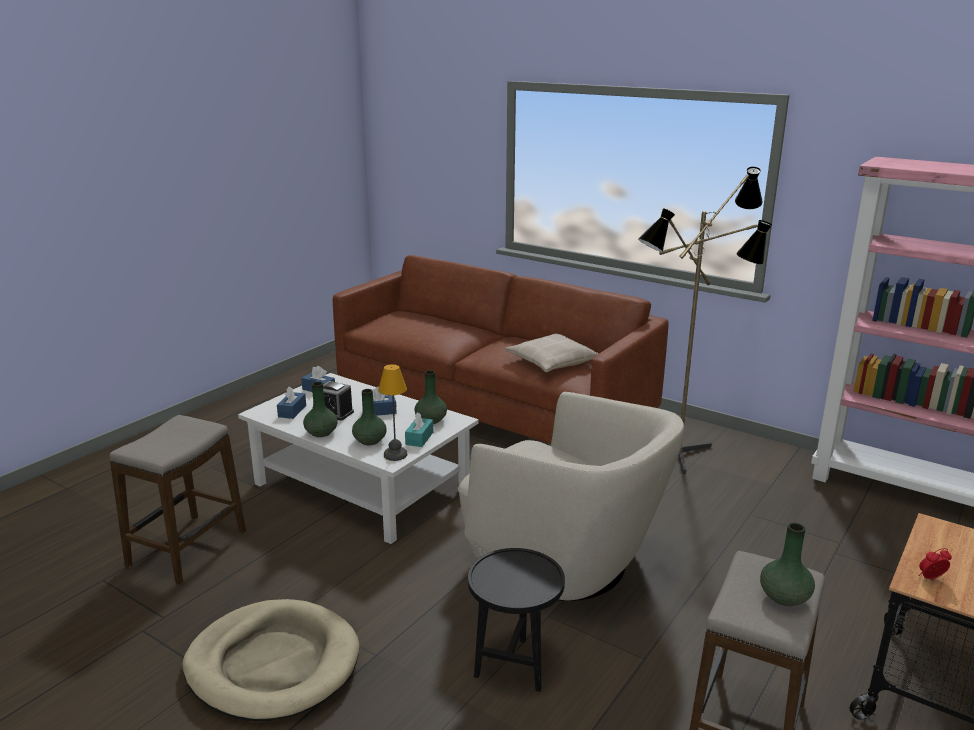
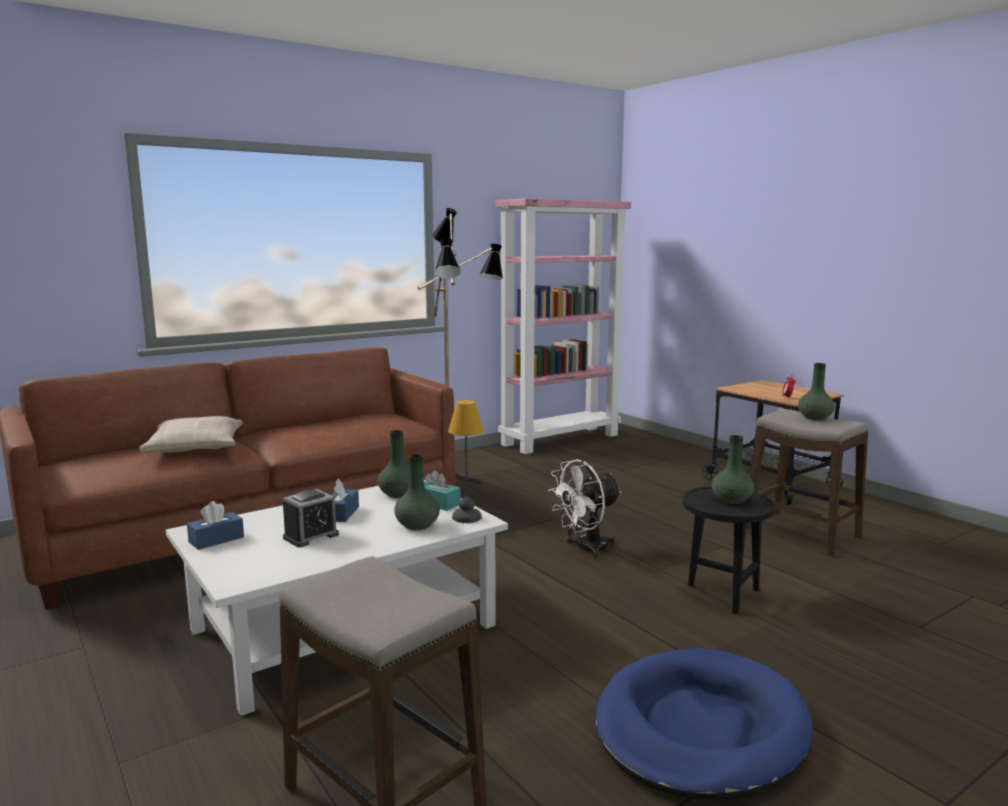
camera: 70 degrees left, 10 degrees down
(273, 664) = (700, 729): beige dog bed -> blue dog bed
(292, 411) = (266, 561): blue tissue box -> none
(321, 433) = (362, 548): green vase -> green vase (731, 500)
(551, 362) = (358, 425): beige pillow -> beige pillow (195, 447)
(565, 563) = (585, 549): beige armchair -> white fan

